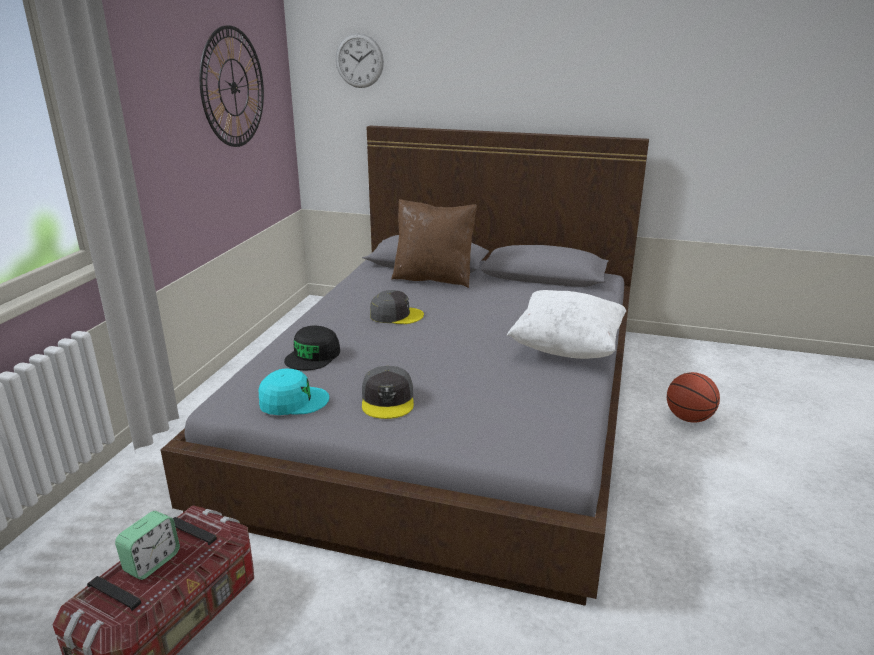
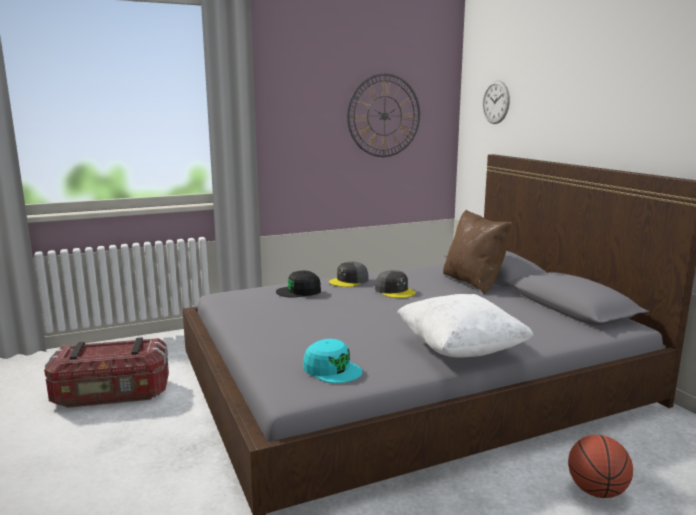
camera: 50 degrees right, 10 degrees down
(152, 562) = (108, 350): alarm clock -> none
(293, 401) = (243, 304): turquoise cap -> turquoise cap (332, 369)
(388, 400) = (283, 324): grey cap -> grey cap (349, 281)

